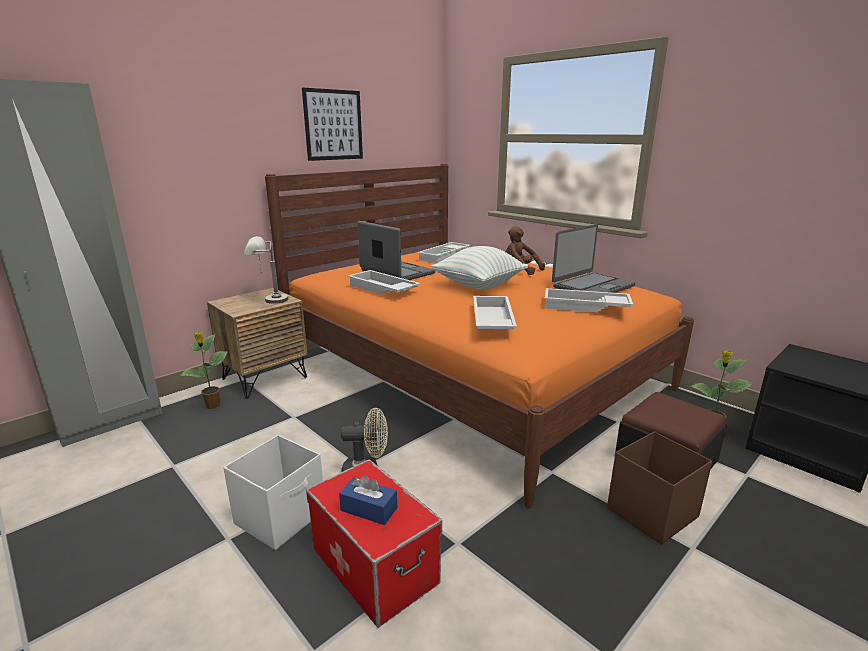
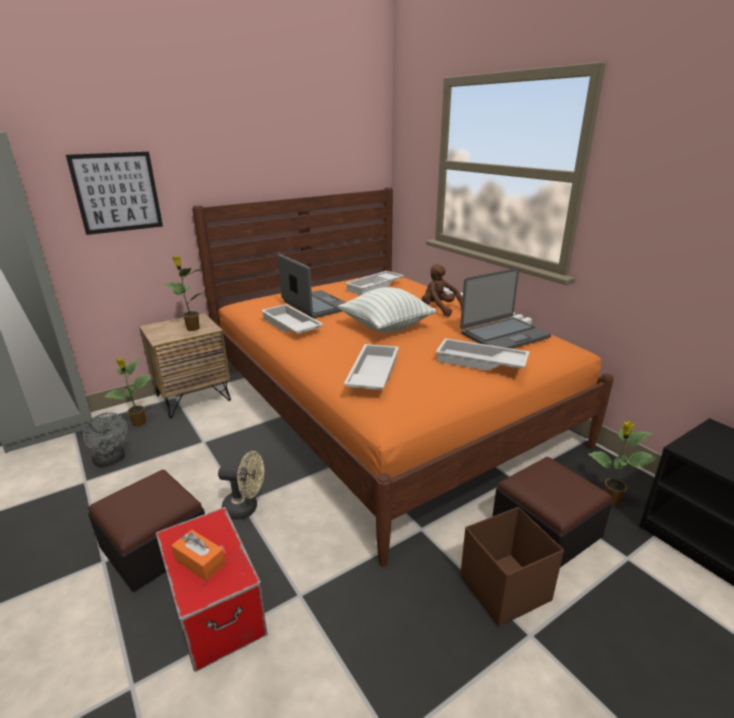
camera: 10 degrees right, 5 degrees up
(196, 442) = (111, 460): none -> grey fan
(268, 301) = (192, 328): grey table lamp -> potted plant
(282, 517) = (155, 545): white storage box -> ottoman
(333, 125) = (265, 153): picture -> picture (117, 192)
(369, 509) = (200, 562): blue tissue box -> orange tissue box

